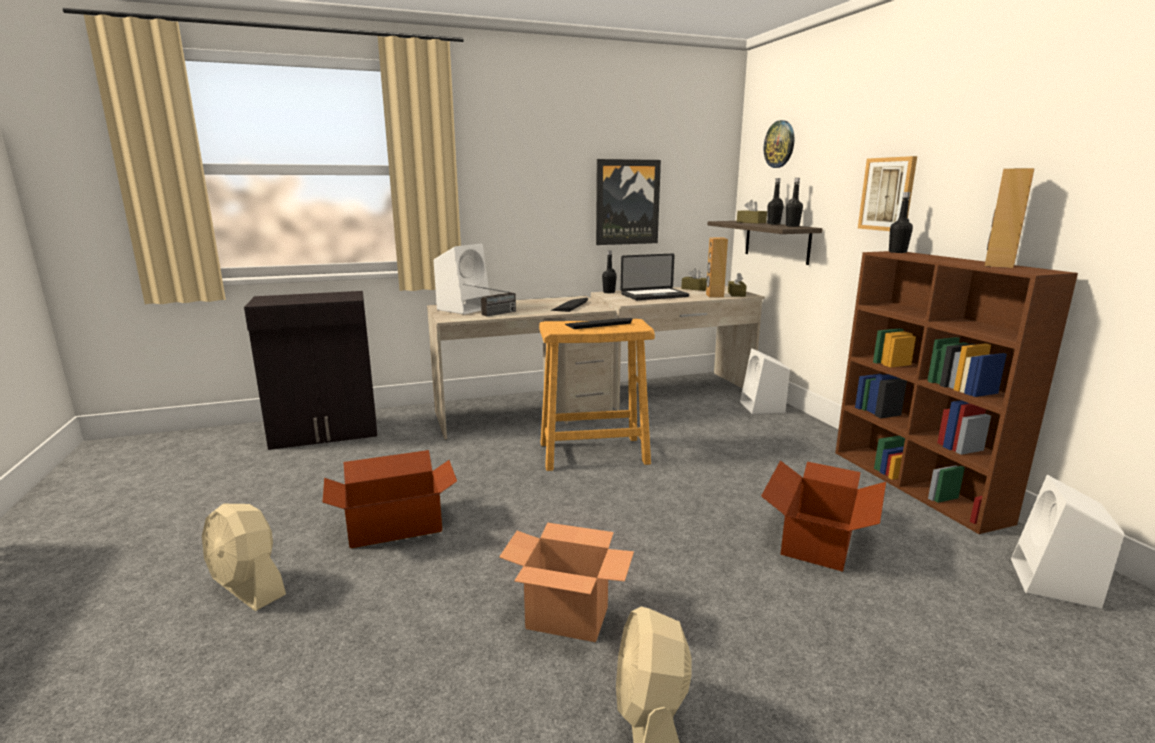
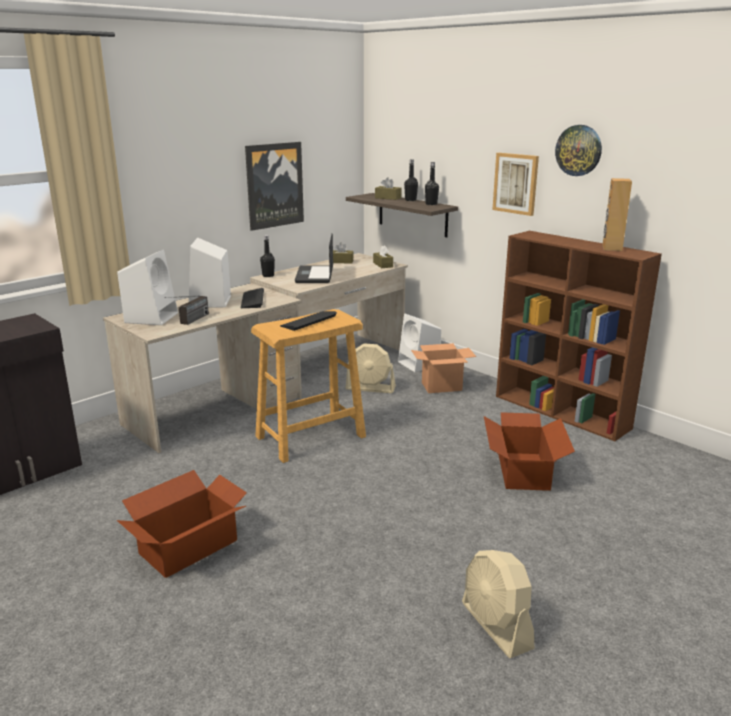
camera: 25 degrees left, 5 degrees up
(248, 587) = (101, 638): beige fan -> beige fan (370, 388)
(568, 618) = (395, 578): cardboard box -> cardboard box (442, 386)
(654, 295) = (314, 275): laptop -> laptop turned 135 degrees clockwise
(714, 296) = (366, 269): brown speaker -> none
(779, 144) = (408, 127): wall clock -> wall clock (578, 150)
(897, 252) = (532, 233): black bottle -> none
(1055, 584) = (668, 465): white speaker -> white speaker (210, 302)

